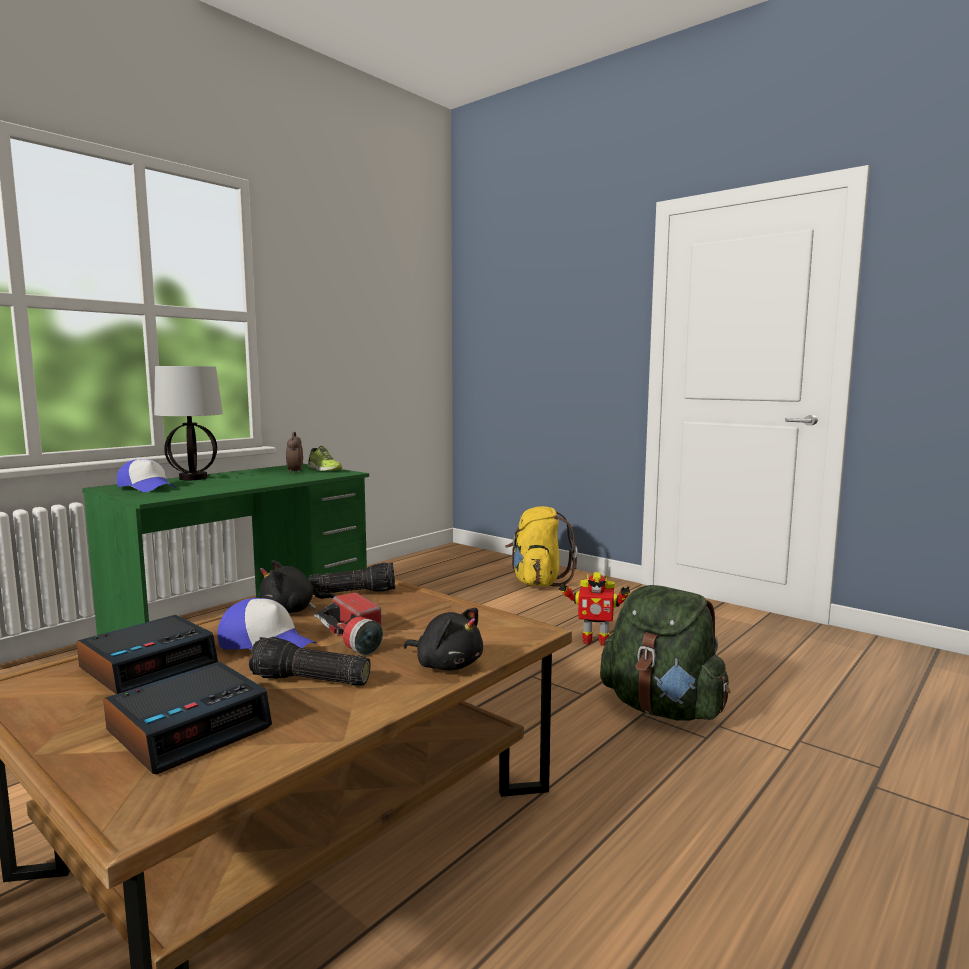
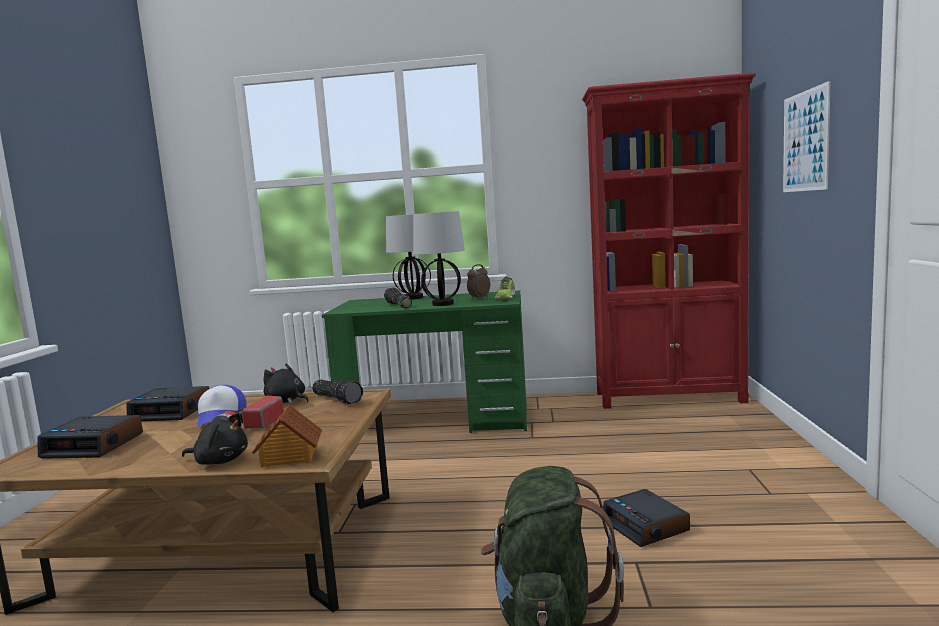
camera: 55 degrees right, 0 degrees up
(147, 488) = (368, 303): cap -> none
(278, 480) = (443, 304): none -> table lamp
(309, 681) = (170, 442): flashlight -> flashlight (398, 306)
(423, 560) = (670, 397): none -> red bookcase
(446, 665) = (220, 461): black plush toy -> black plush toy turned 75 degrees counterclockwise
(502, 636) = (289, 456): none -> toy house
(538, 582) = (732, 449): yellow backpack -> none
(558, 335) = (805, 141): none -> picture
(594, 641) = (646, 526): toy robot -> alarm clock

